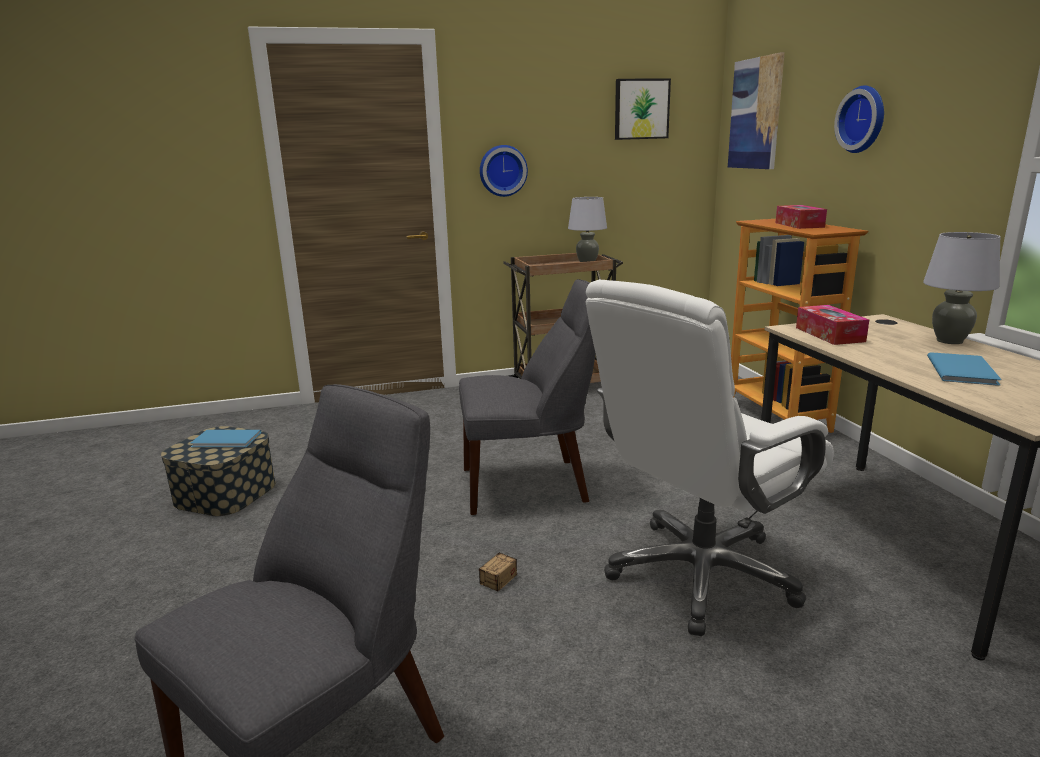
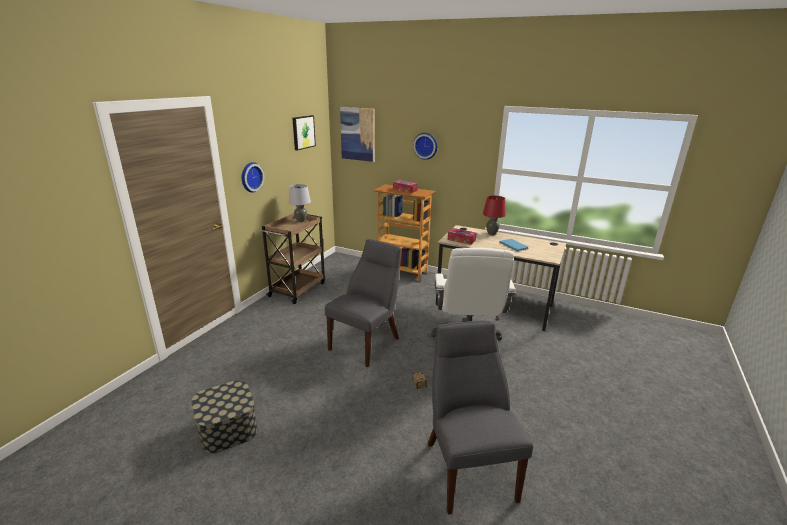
camera: 50 degrees left, 5 degrees up
(227, 440) = (225, 396): blue book -> none
(949, 341) = (491, 233): grey table lamp -> red table lamp

